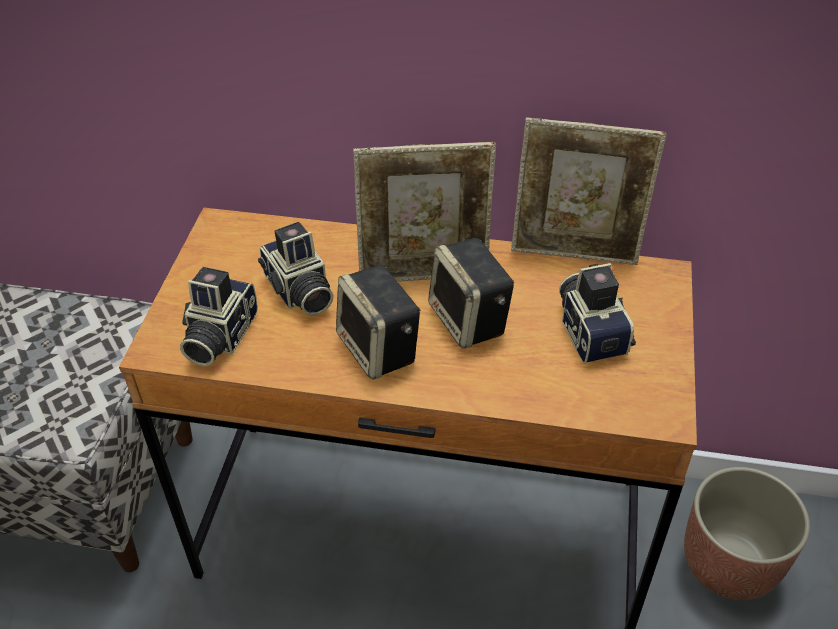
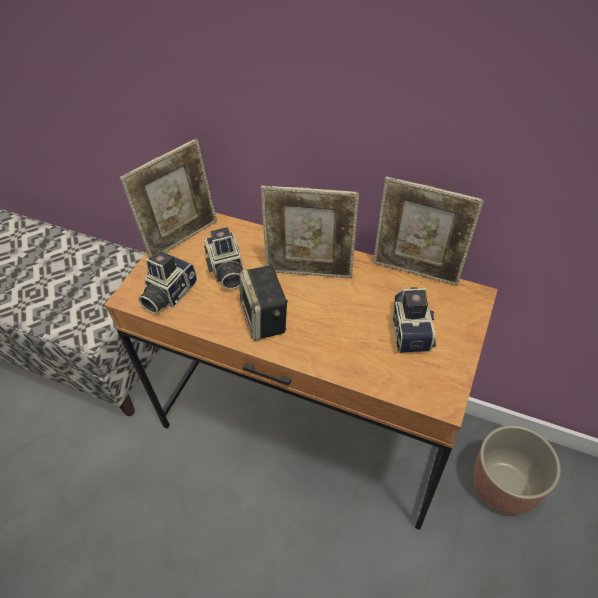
camera: 15 degrees right, 5 degrees up
(215, 254) = (183, 238): none -> picture frame
(470, 320) = (331, 309): speaker -> none

